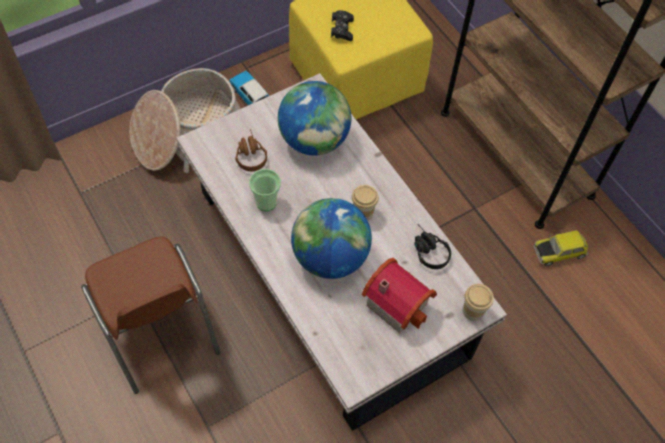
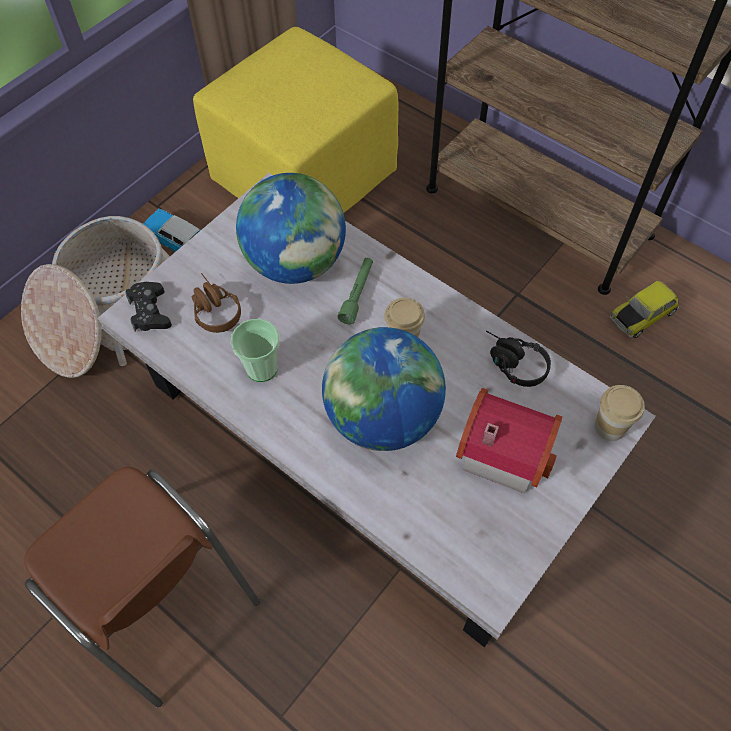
camera: 15 degrees left, 0 degrees up
(342, 29) = (276, 109): black game controller -> black game controller (150, 311)
(345, 173) = (357, 294): none -> green flashlight

